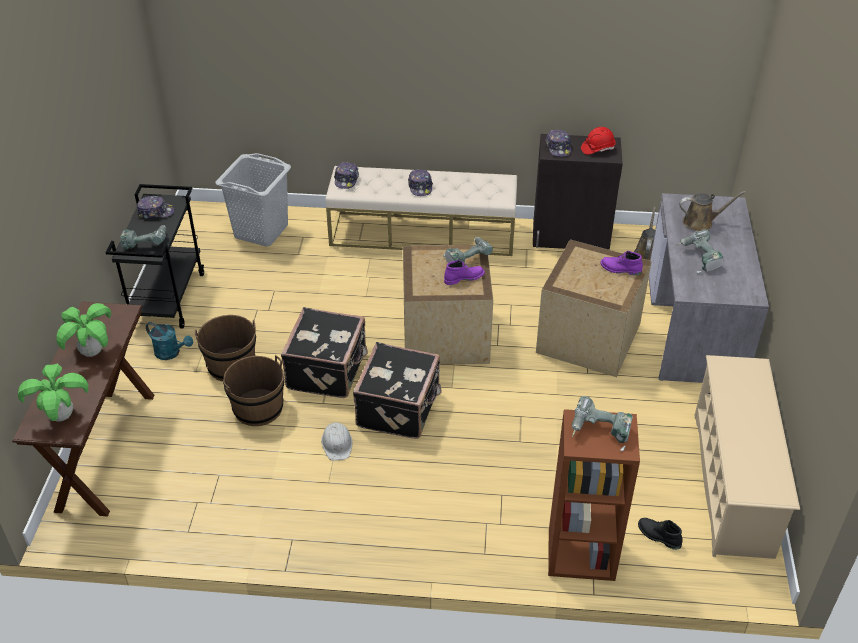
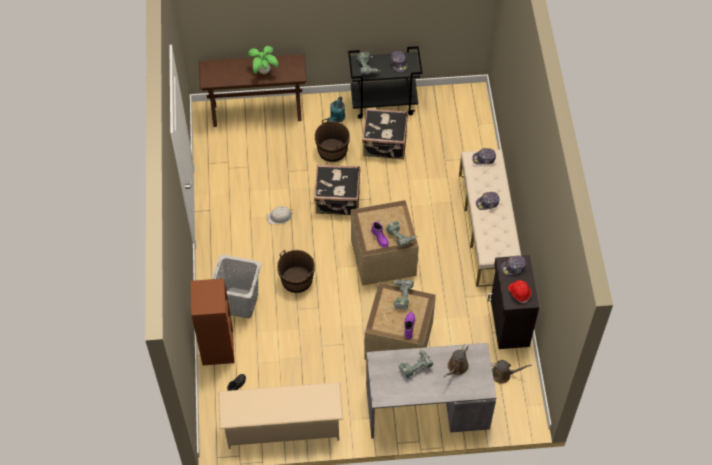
camera: 80 degrees right, 15 degrees up
(61, 416) = (217, 74): potted plant -> none
(258, 408) = (300, 172): brown bucket -> brown bucket (297, 280)
(261, 231) = (464, 134): grey laundry basket -> grey laundry basket (239, 303)
(400, 408) = (313, 243): black suitcase -> black suitcase (385, 144)
(599, 432) = (208, 295): power drill -> power drill (400, 296)
(700, 222) = (456, 367): brown watering can -> brown watering can turned 45 degrees clockwise

